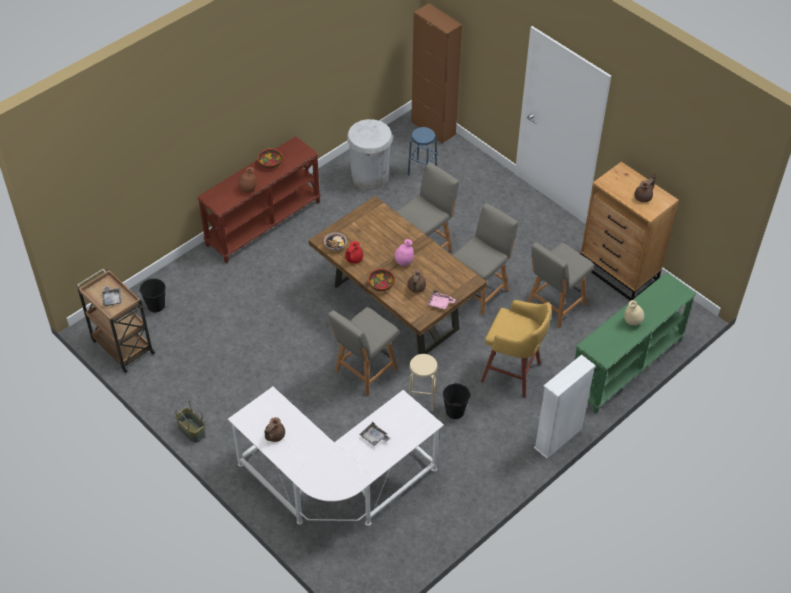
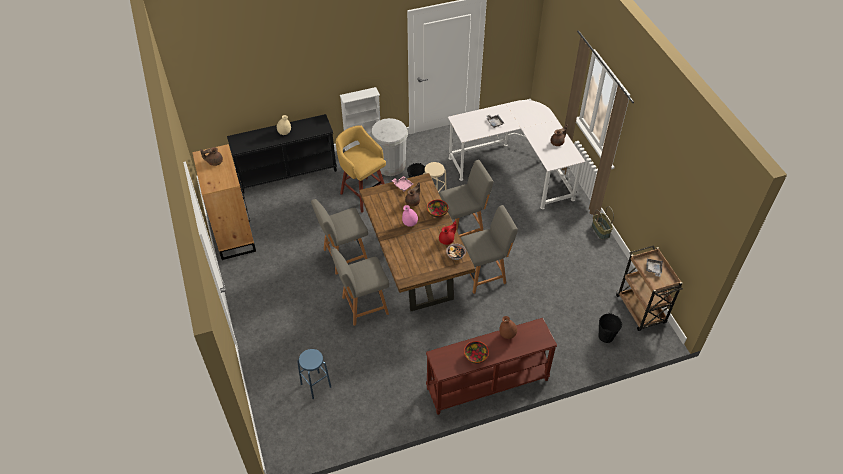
camera: 155 degrees left, 0 degrees up
(370, 177) = (366, 398): white trash can -> white trash can (390, 165)
(433, 128) = (271, 434): brown cabinet -> none
(554, 305) = (299, 227): grey chair -> grey chair (484, 274)
(626, 366) = (287, 173): green console table -> black console table

